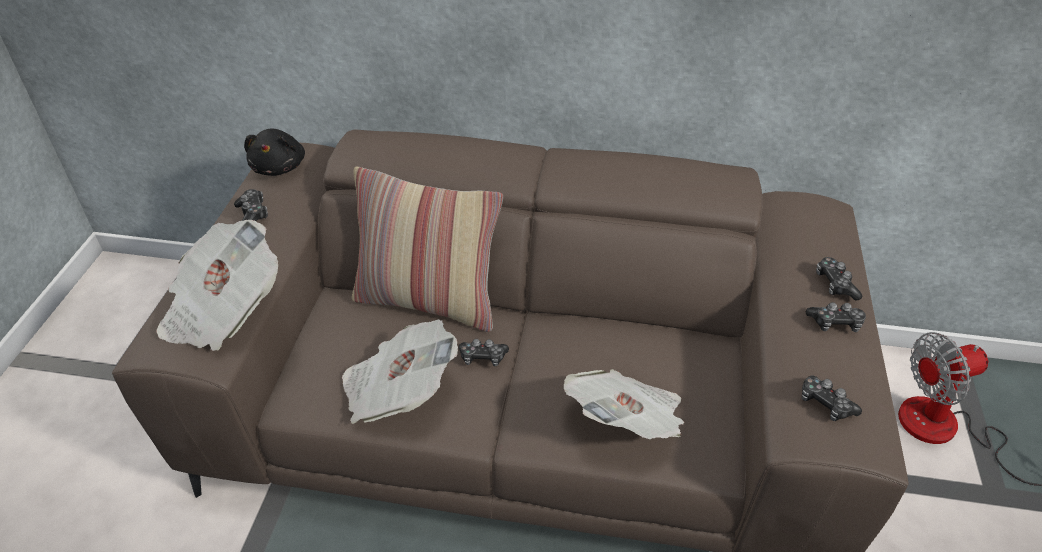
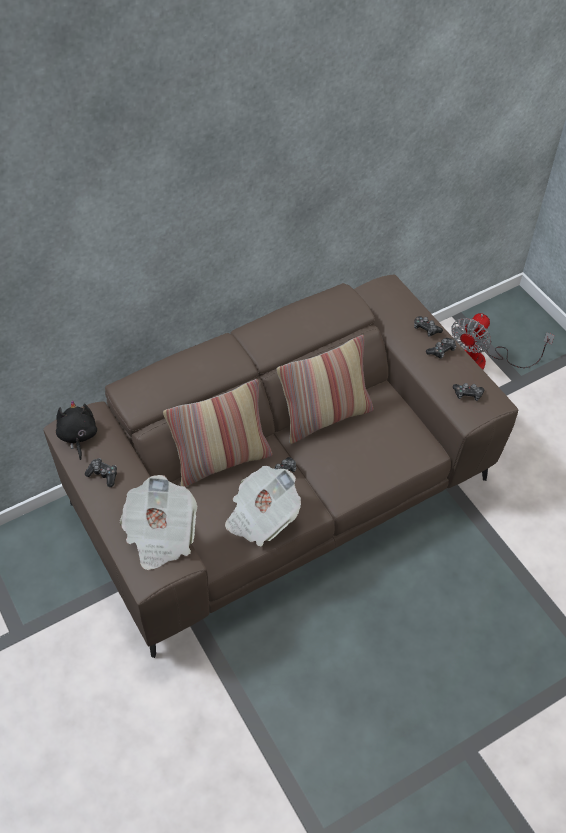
camera: 40 degrees left, 10 degrees up
(279, 167) = (78, 436): black plush toy -> black plush toy turned 150 degrees counterclockwise
(605, 330) = (325, 417): none -> pillow
(627, 422) = (378, 457): newspaper -> none

